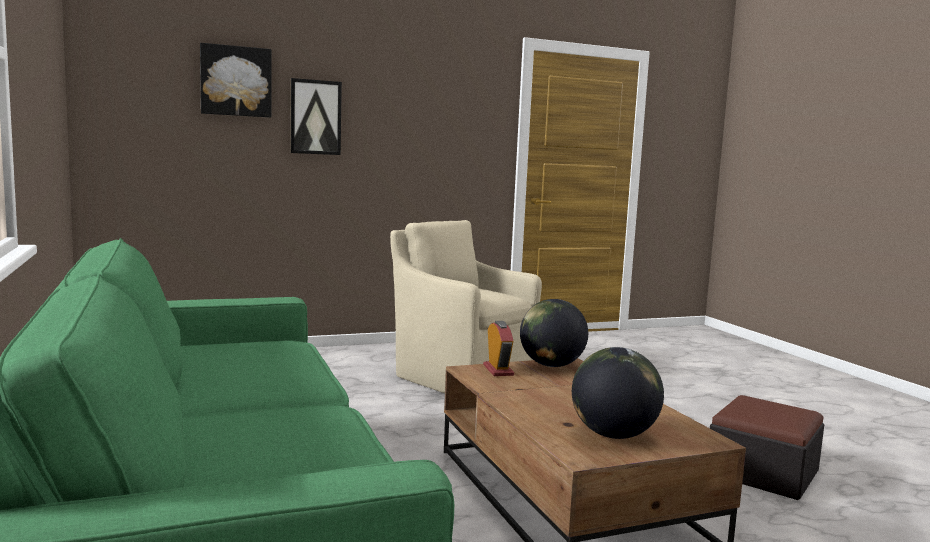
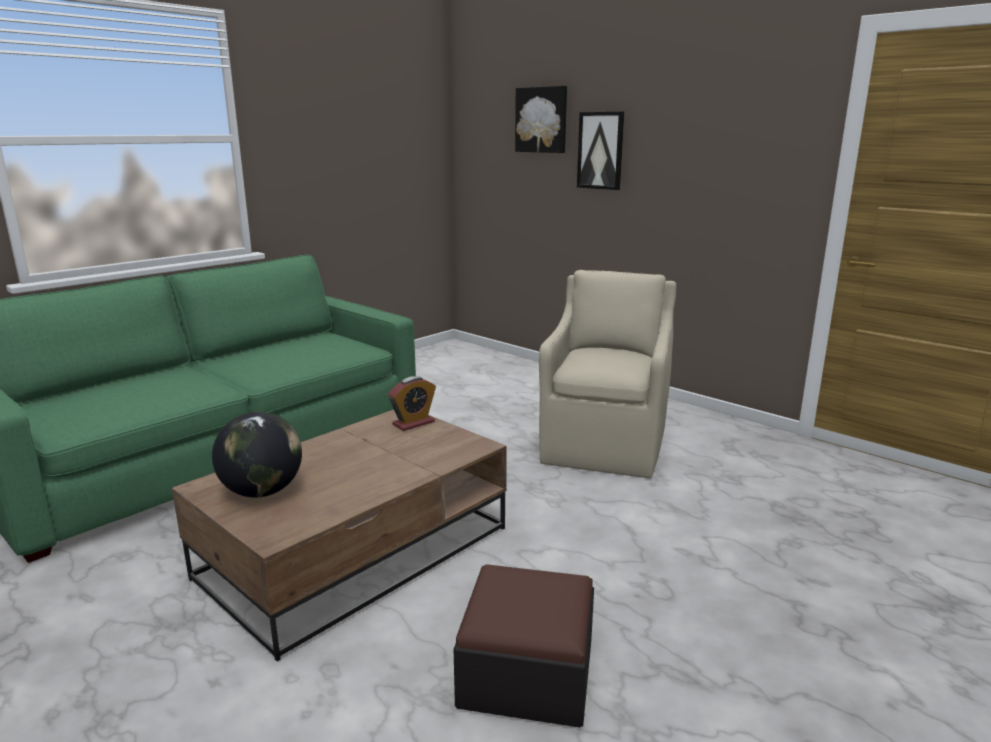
camera: 65 degrees right, 10 degrees up
(551, 365) = (456, 440): globe -> none

